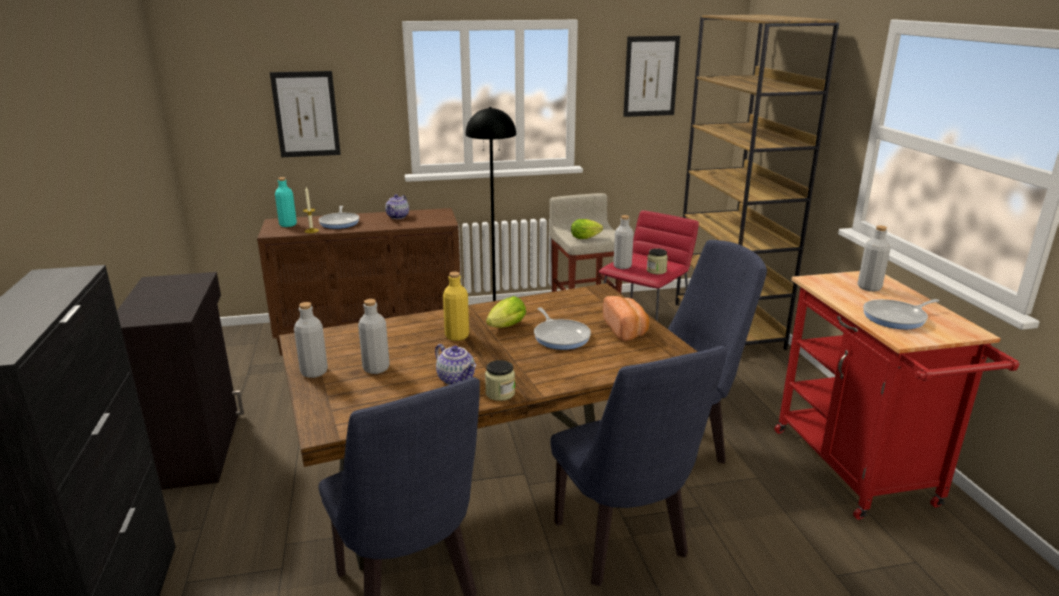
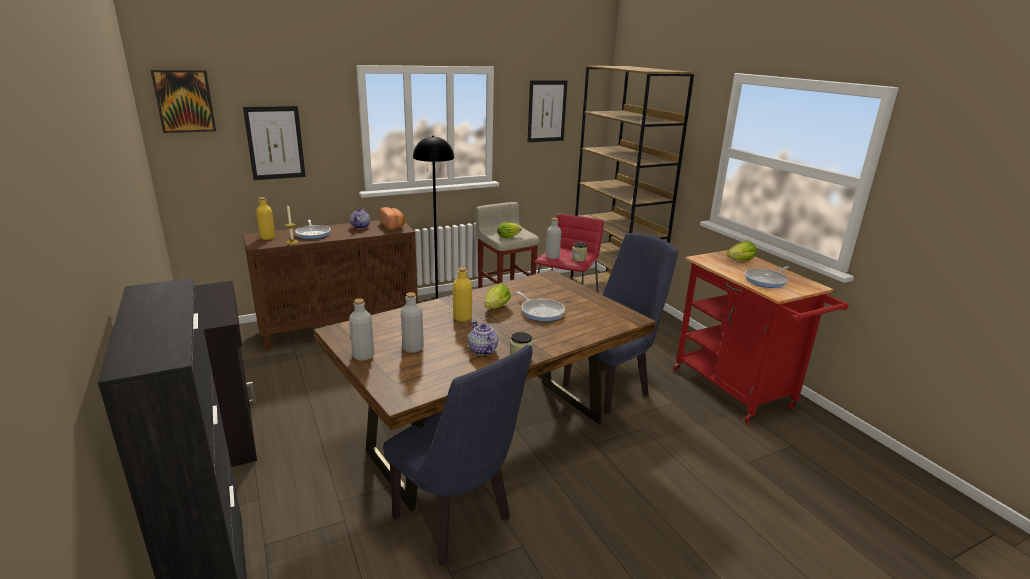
camera: 15 degrees left, 0 degrees up
(206, 66) = (184, 101): none -> picture
(288, 225) = (267, 237): turquoise bottle -> yellow bottle
(457, 379) = (482, 350): teapot -> teapot turned 150 degrees counterclockwise
(624, 546) = (602, 463): blue chair -> none
(626, 330) = (585, 303): bread -> bread (393, 226)
(869, 287) = (738, 261): grey bottle -> lettuce

